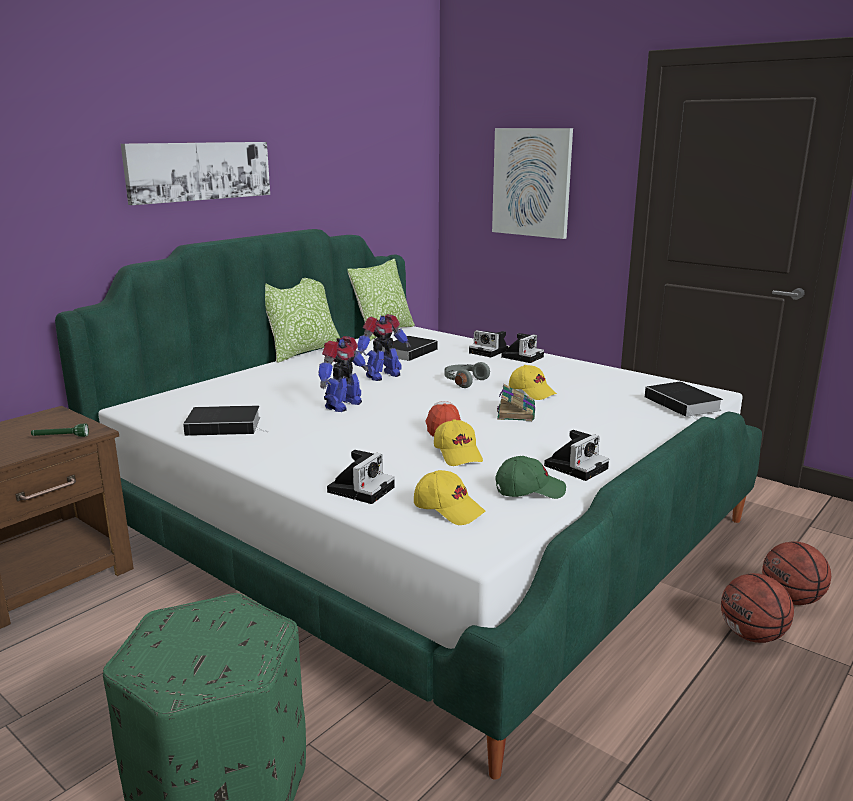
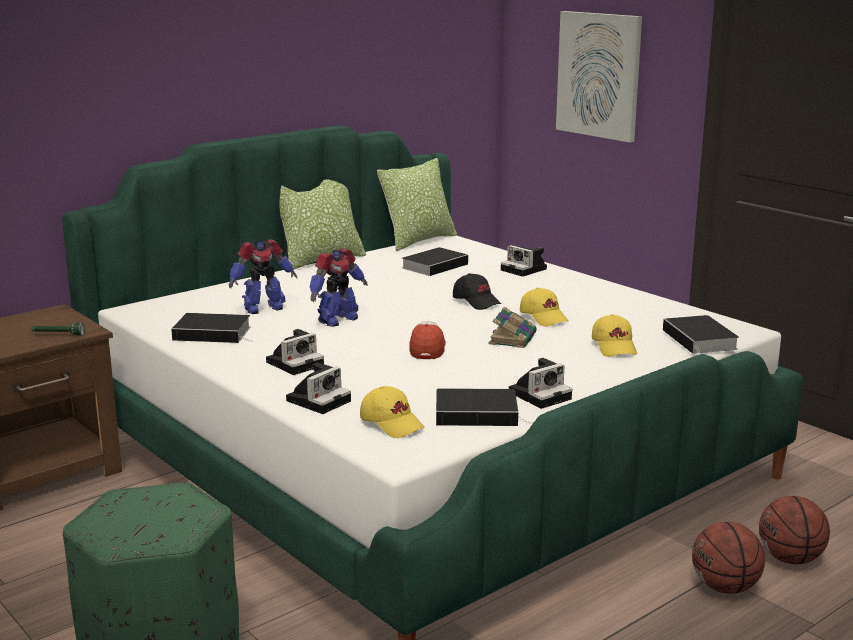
camera: 10 degrees right, 0 degrees up
(199, 171) = (215, 67): picture -> none
(382, 376) = (392, 291): toy robot -> toy robot (263, 308)
(458, 454) = (429, 375): yellow cap -> yellow cap (614, 347)
(463, 381) = (476, 302): grey headphones -> black cap
(522, 356) = (558, 277): camera -> camera (296, 363)
(529, 490) = (479, 413): green cap -> book

